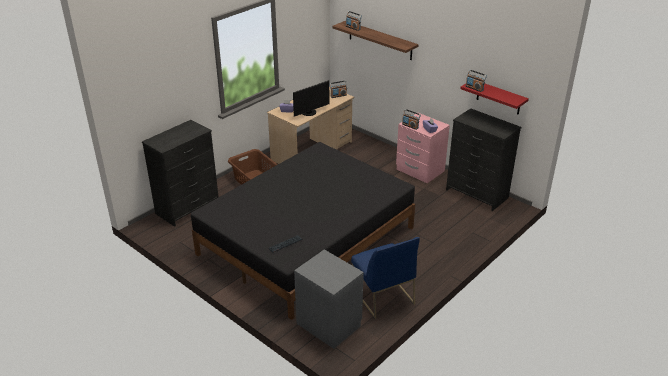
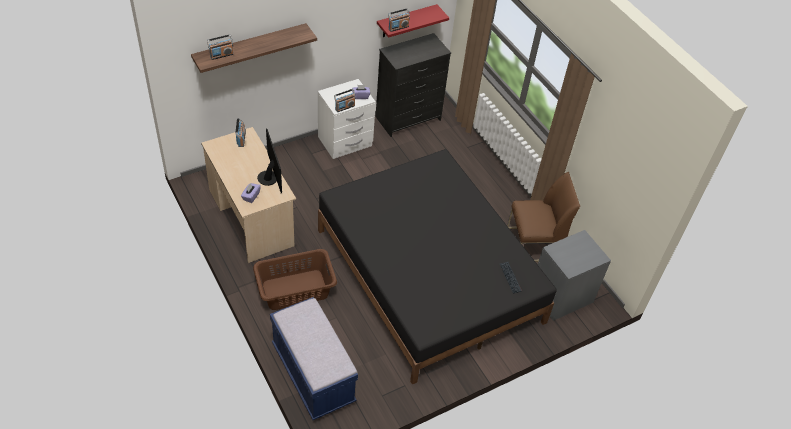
camera: 75 degrees left, 15 degrees up
(187, 208) = (313, 374): black dresser -> blue bench
(382, 295) = (533, 244): blue chair -> brown chair
(419, 170) = (345, 142): pink nightstand -> white nightstand

